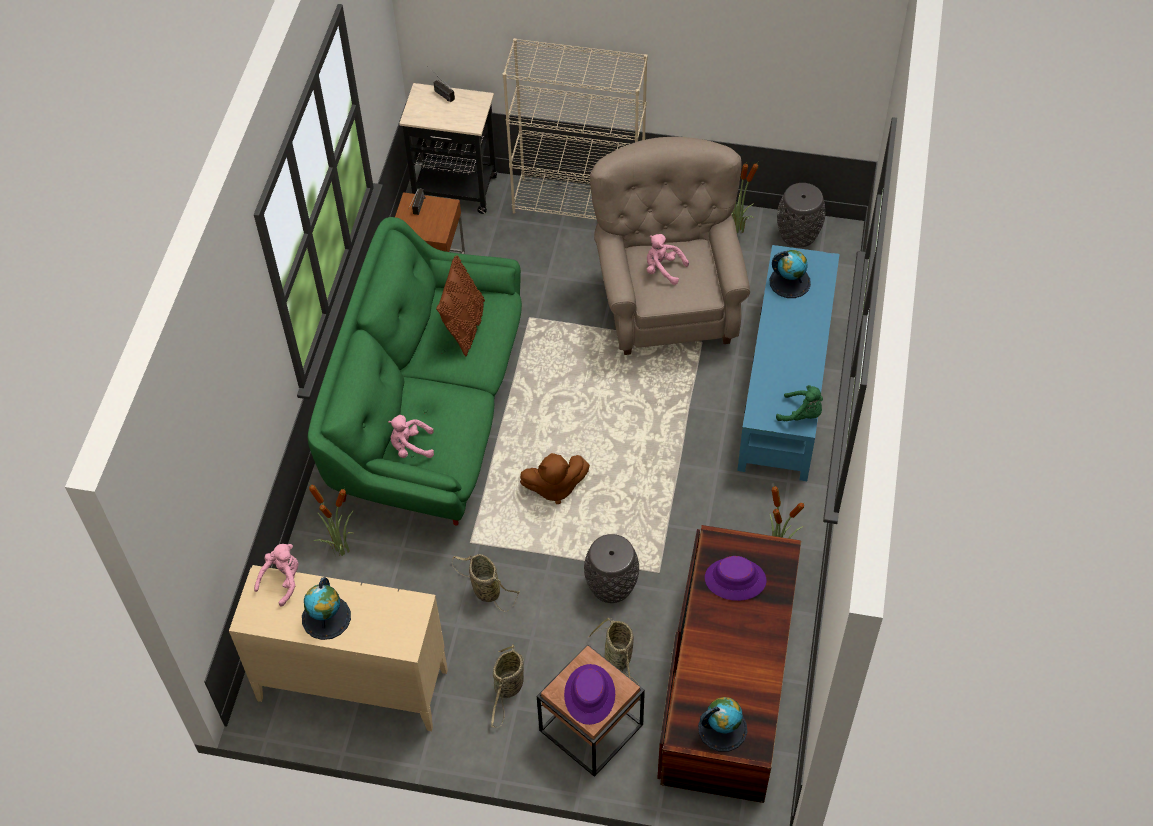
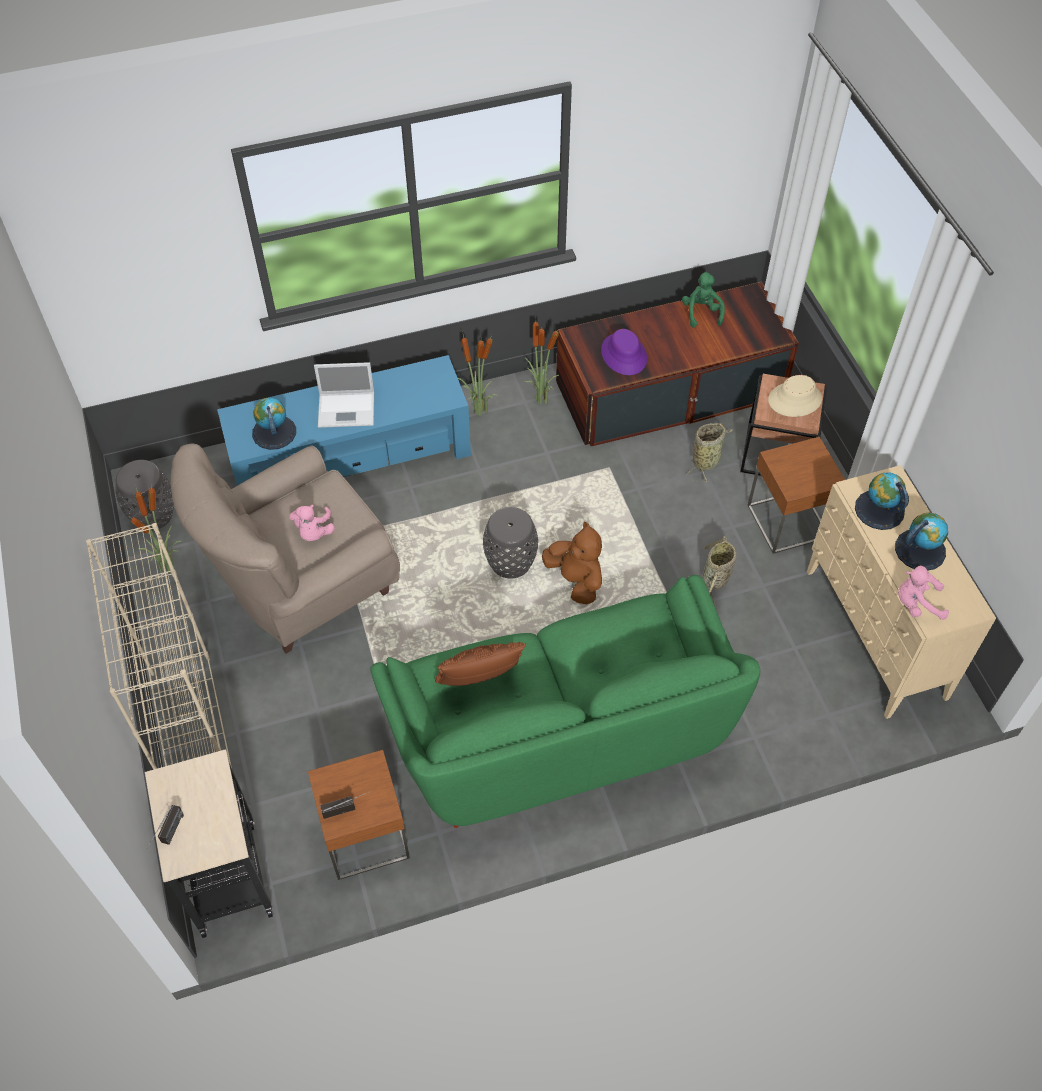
camera: 120 degrees left, 0 degrees up
(340, 550) = (761, 720): potted plant -> potted plant (479, 412)
(410, 446) = (655, 653): pink plush toy -> none
(508, 688) = (788, 521): basket -> brown side table
(590, 694) = (794, 399): purple hat -> beige hat
(611, 585) = (644, 494): grey stool -> grey stool (511, 562)
(722, 728) = (754, 316): globe -> globe (879, 510)
(787, 339) = (347, 409): none -> laptop
(802, 414) = (428, 371): green plush toy -> green plush toy (701, 313)

